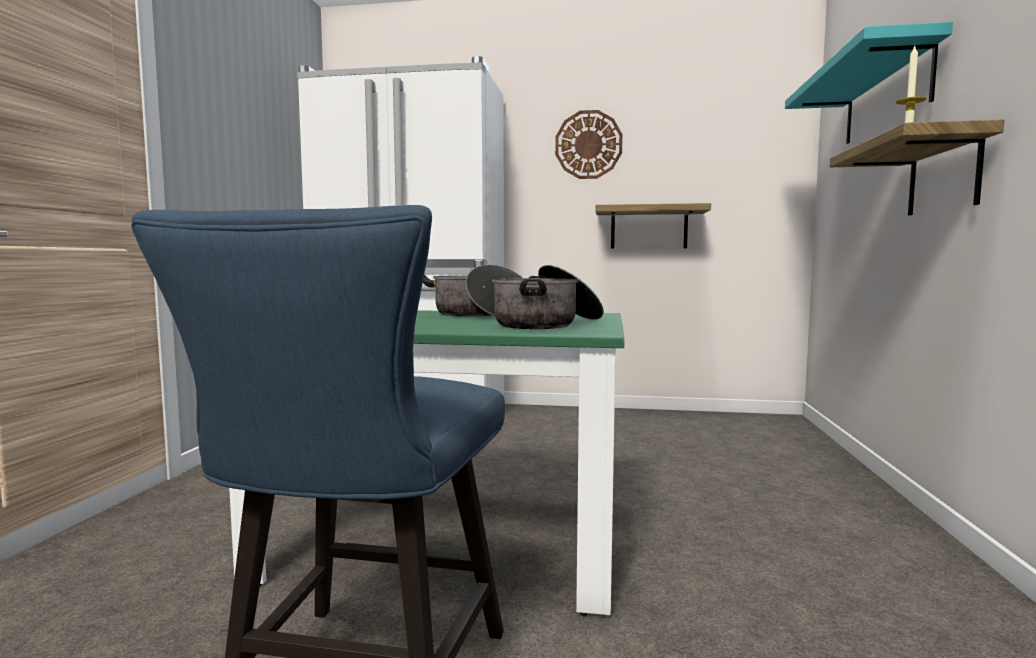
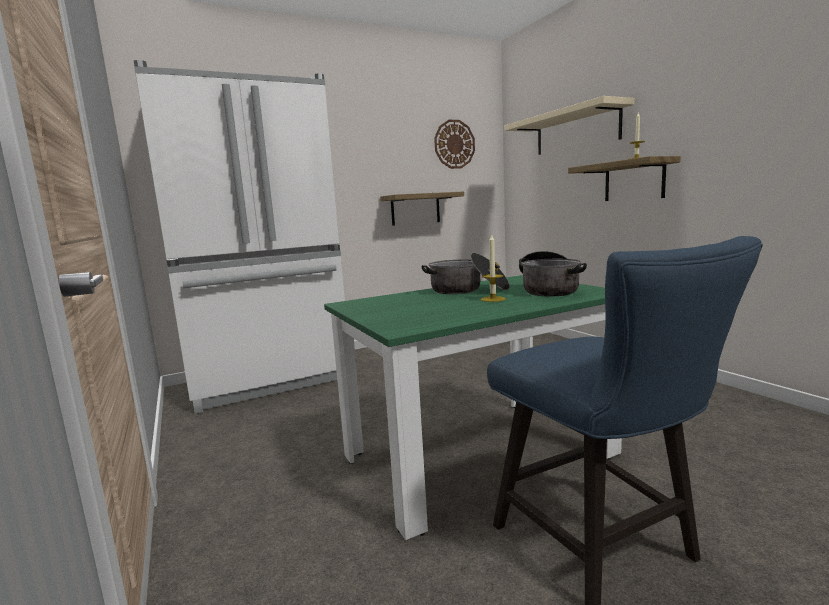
camera: 35 degrees left, 5 degrees up
(447, 322) = (493, 299): none -> candle
(588, 145) = (370, 147): wall clock -> wall clock (454, 144)
(886, 96) = (576, 130): turquoise shelf -> beige shelf

